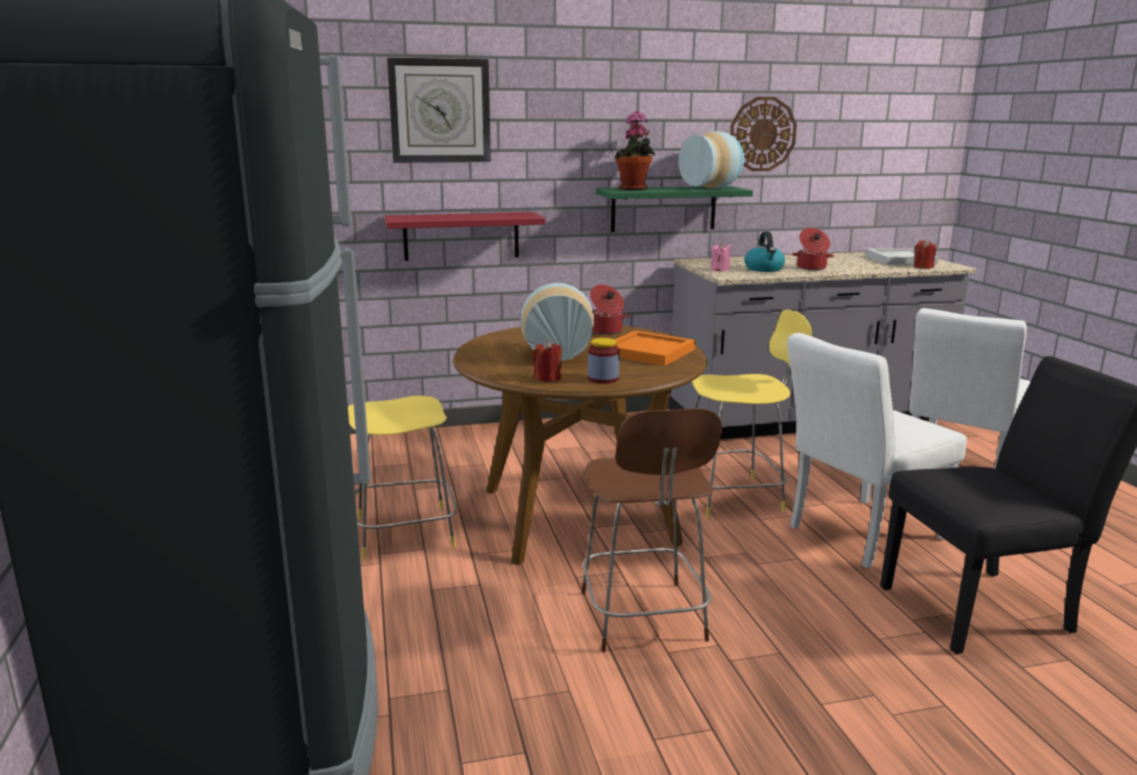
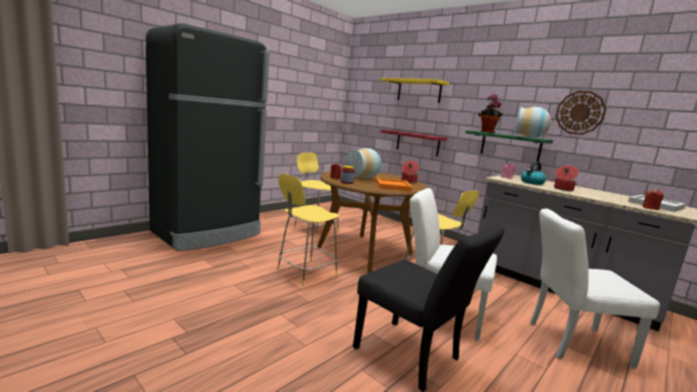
camera: 55 degrees right, 5 degrees down
(440, 111) = (419, 91): wall clock -> yellow shelf
(643, 619) = (305, 273): brown stool -> yellow stool

